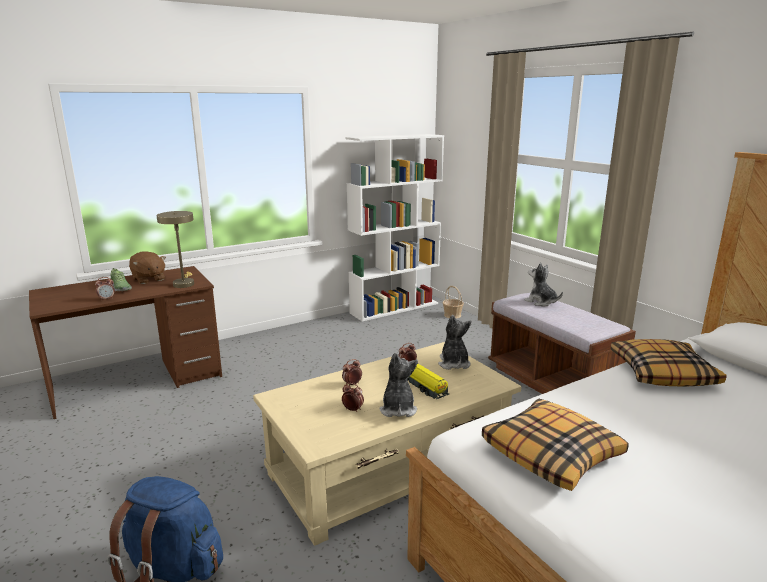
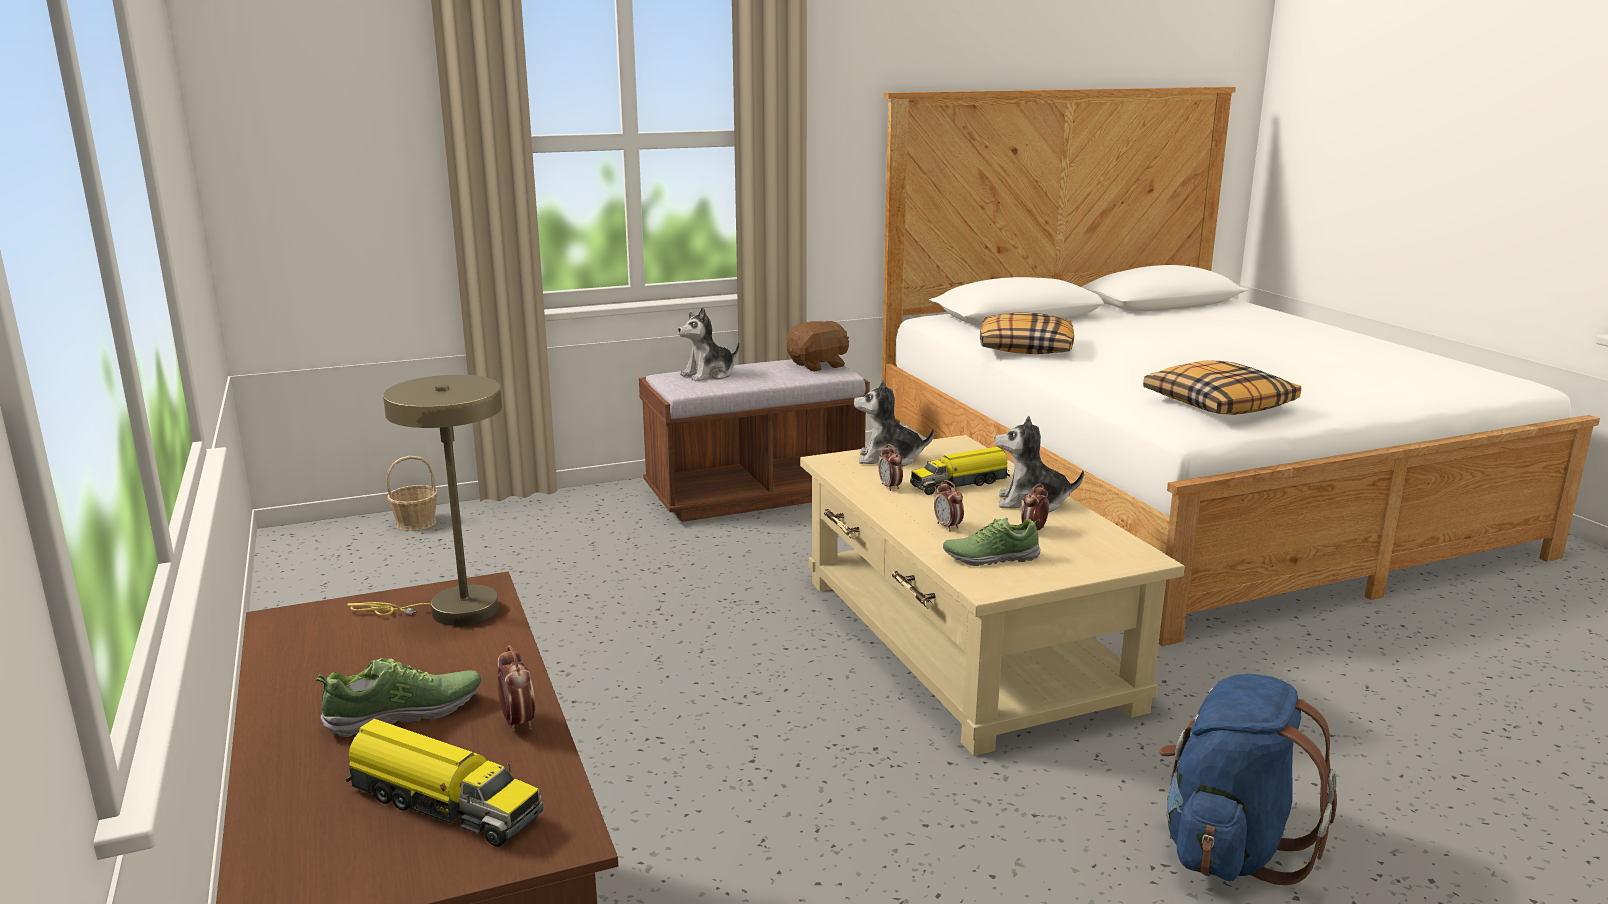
camera: 80 degrees left, 0 degrees up
(70, 297) = (443, 803): none -> toy truck
(148, 279) = (343, 673): brown plush toy -> brown plush toy (818, 365)
(311, 397) = (990, 557): none -> shoe
(394, 308) = (298, 575): white bookcase -> none

